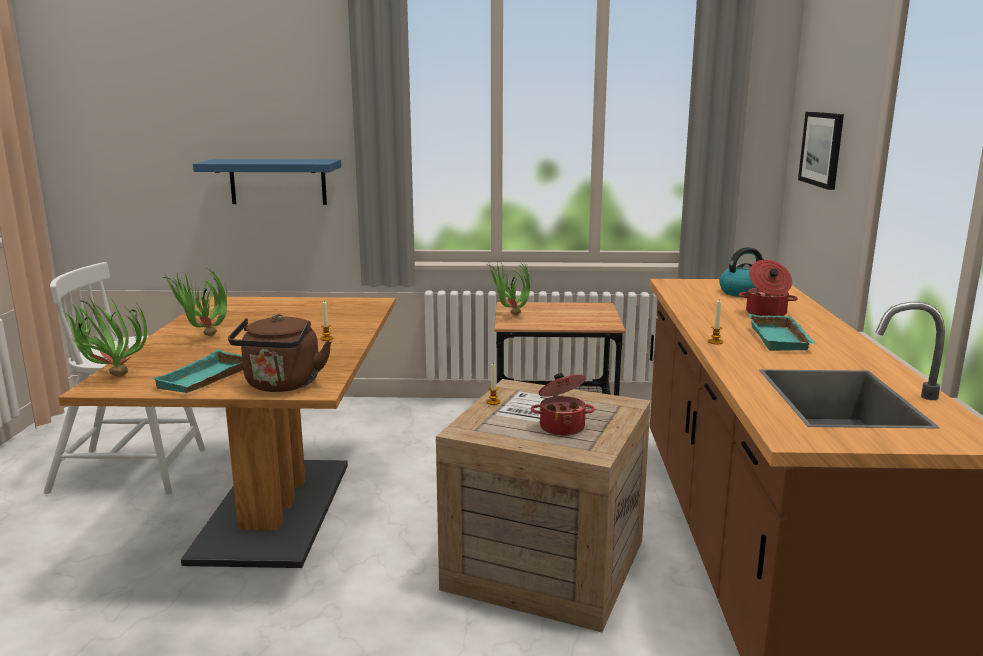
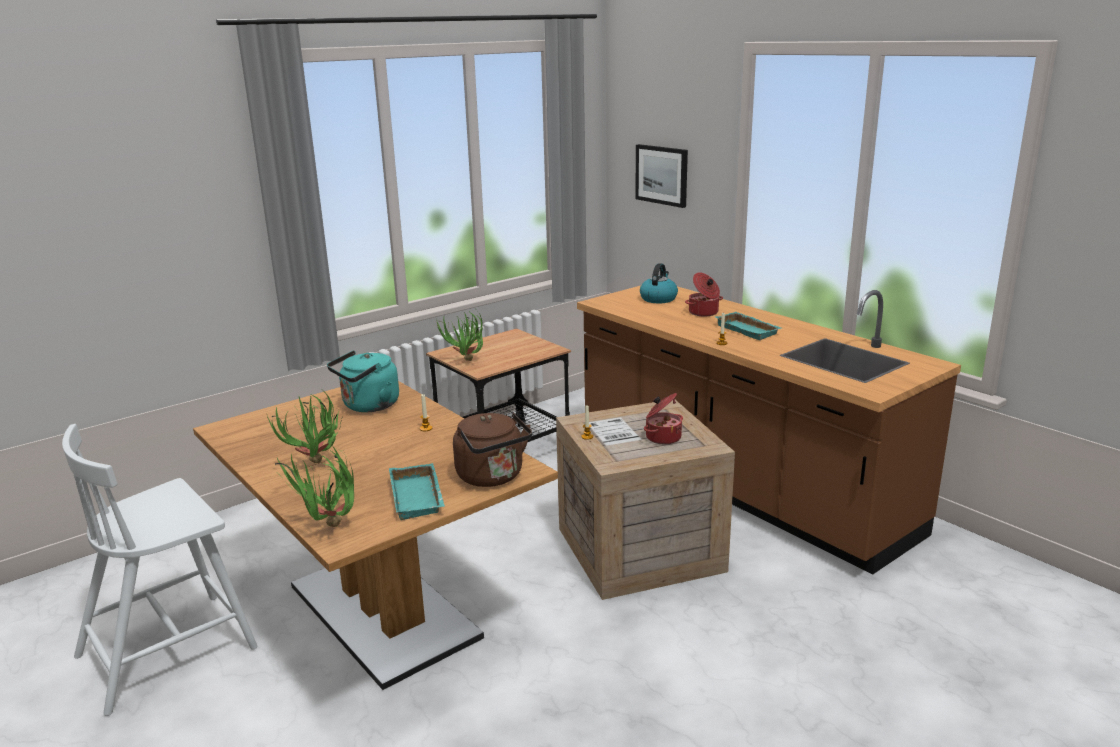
camera: 40 degrees left, 5 degrees up
(278, 182) = (170, 279): blue shelf -> none
(329, 313) = (368, 406): none -> turquoise kettle

